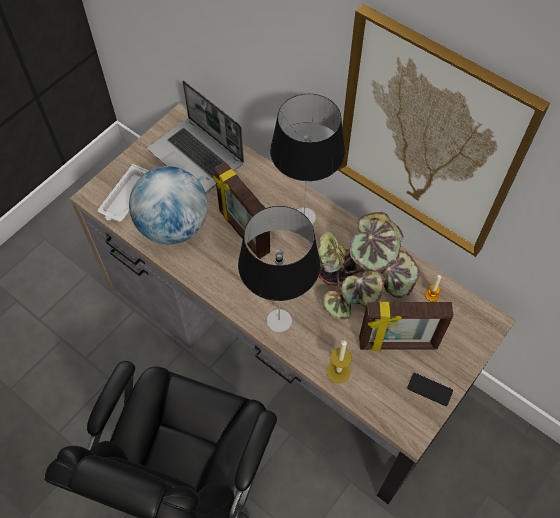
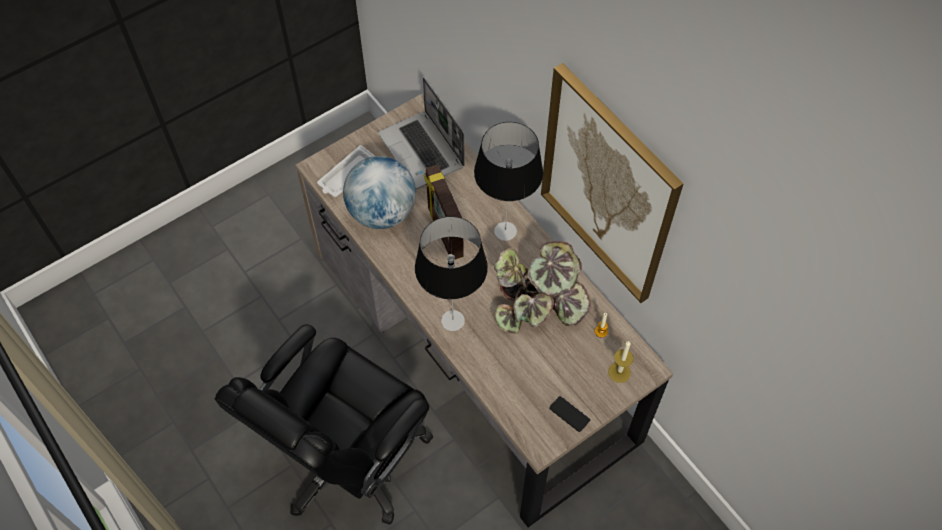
camera: 15 degrees right, 0 degrees up
(338, 371) = (492, 378): candle -> candle (619, 372)
(398, 344) = (554, 368): picture frame -> none

